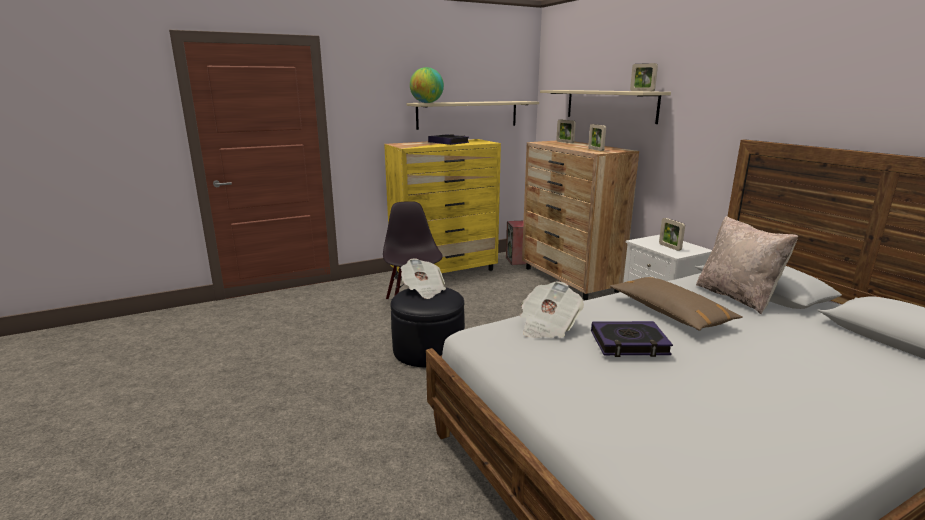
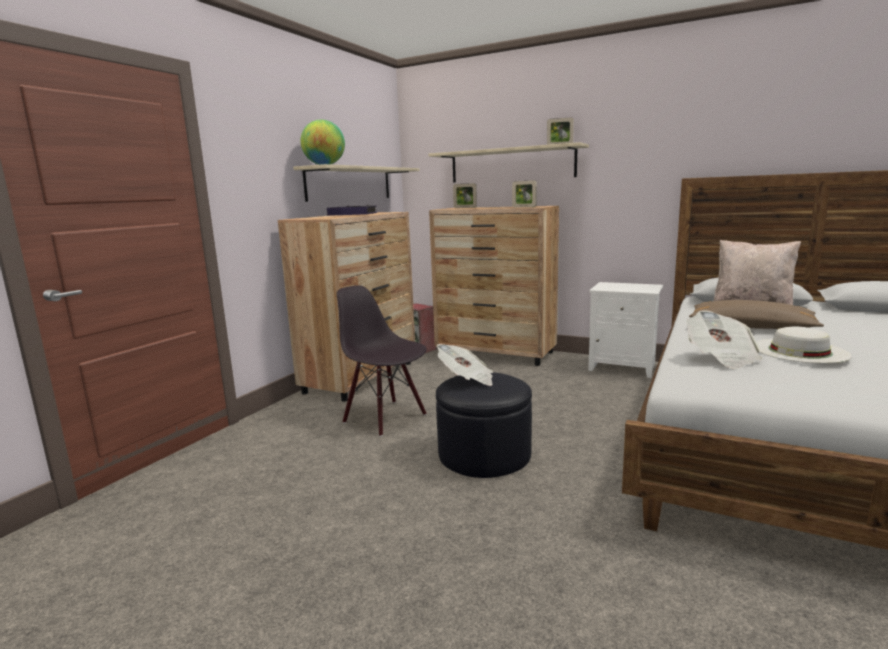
camera: 35 degrees left, 5 degrees down
(445, 271) = (361, 377): yellow dresser -> brown dresser
(629, 344) = (799, 351): book -> white hat
(669, 247) = (631, 288): picture frame -> none

